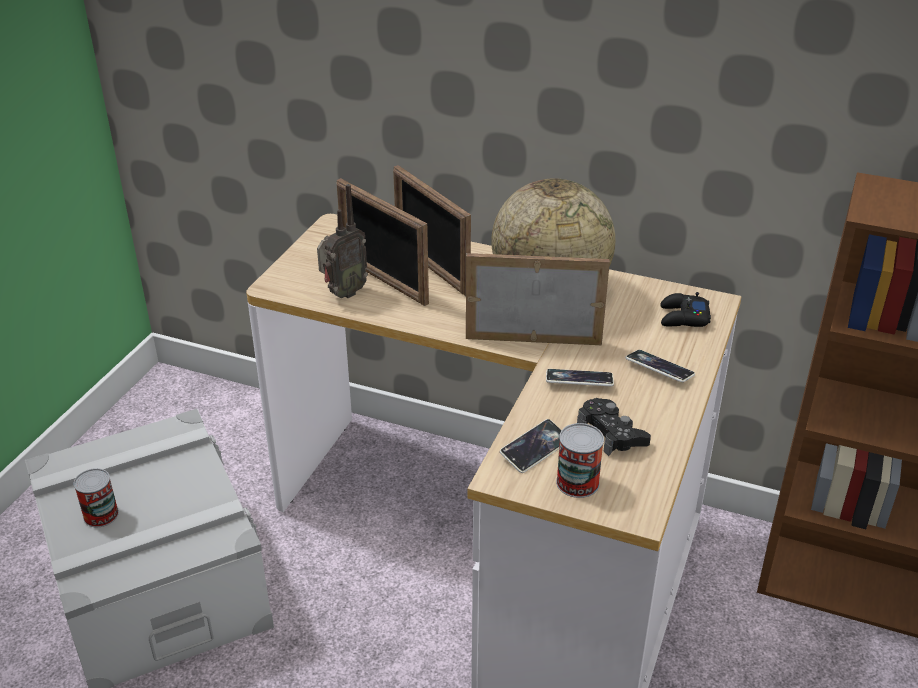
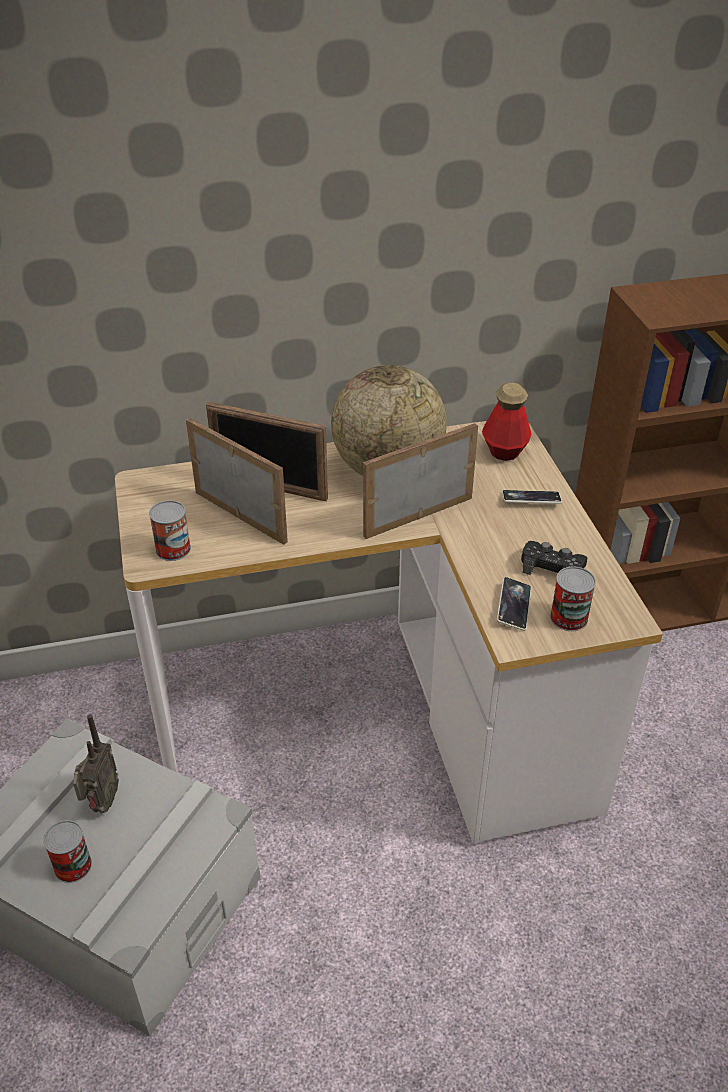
camera: 35 degrees left, 5 degrees up
(304, 283) = (173, 549): none -> can
(343, 293) = (219, 543): radio -> radio (101, 803)
(383, 280) = (241, 516): picture frame -> picture frame turned 150 degrees counterclockwise
(579, 381) = (486, 536): phone -> none
(683, 317) = (504, 450): black game controller -> bottle

